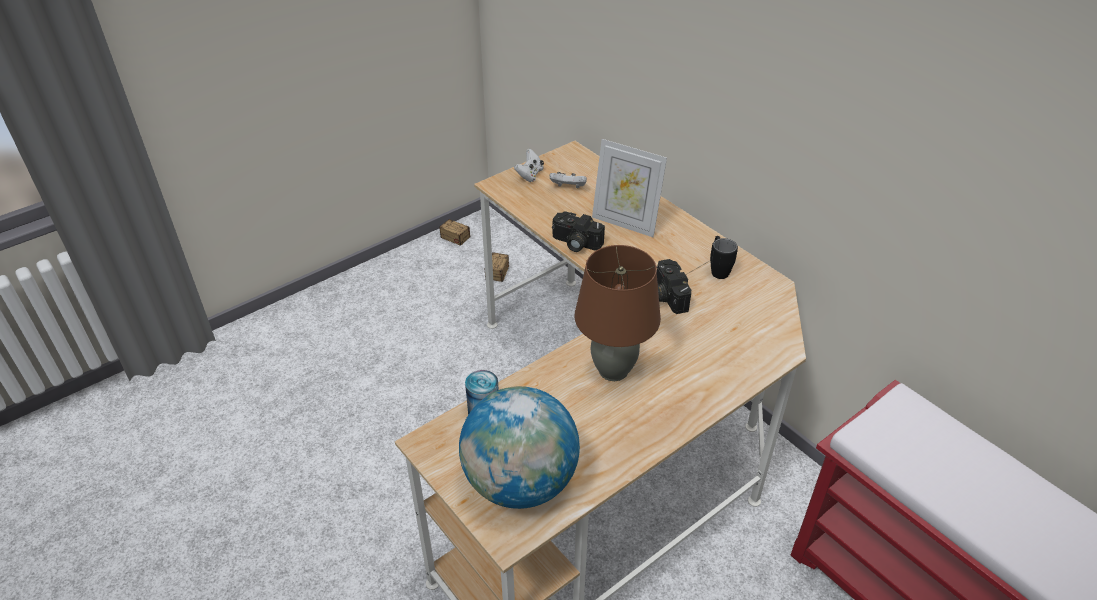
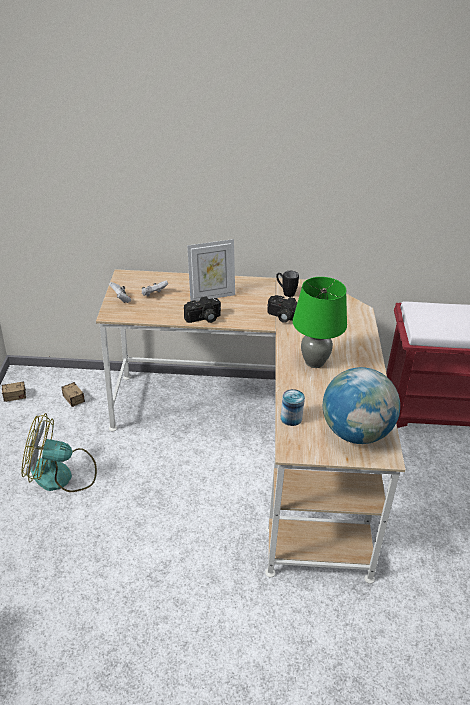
camera: 50 degrees left, 5 degrees down
(396, 337) = (61, 475): none -> fan
(613, 371) = (314, 362): brown table lamp -> green table lamp

